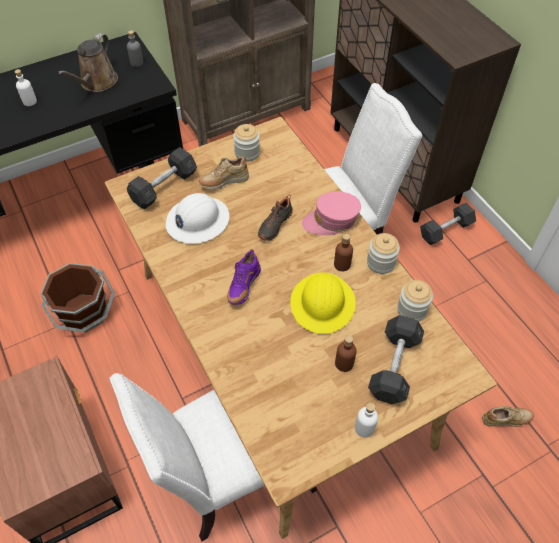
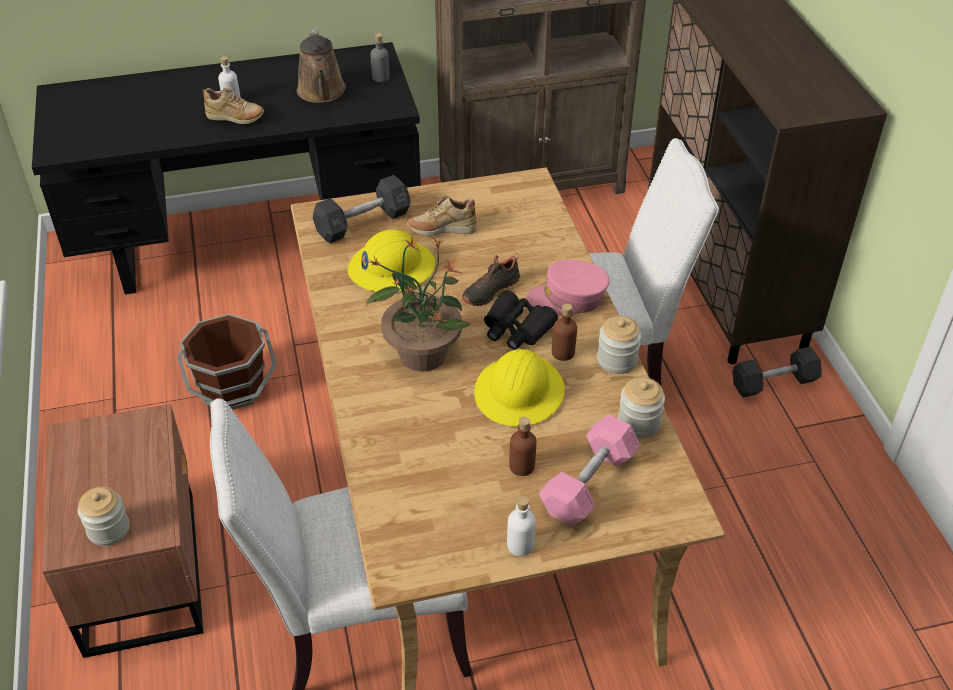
camera: 15 degrees right, 10 degrees down
(97, 83) = (322, 92): brown watering can -> brown watering can turned 45 degrees counterclockwise
(197, 221) = (391, 268): white hard hat -> yellow hard hat
(243, 287) = (422, 353): purple shoe -> potted plant
(247, 153) = (485, 202): jar -> jar (108, 529)
(303, 252) = (516, 328): none -> black binoculars
(394, 366) = (588, 483): grey dumbbell -> pink dumbbell
(506, 420) = (782, 651): beige shoe -> beige shoe (235, 119)

